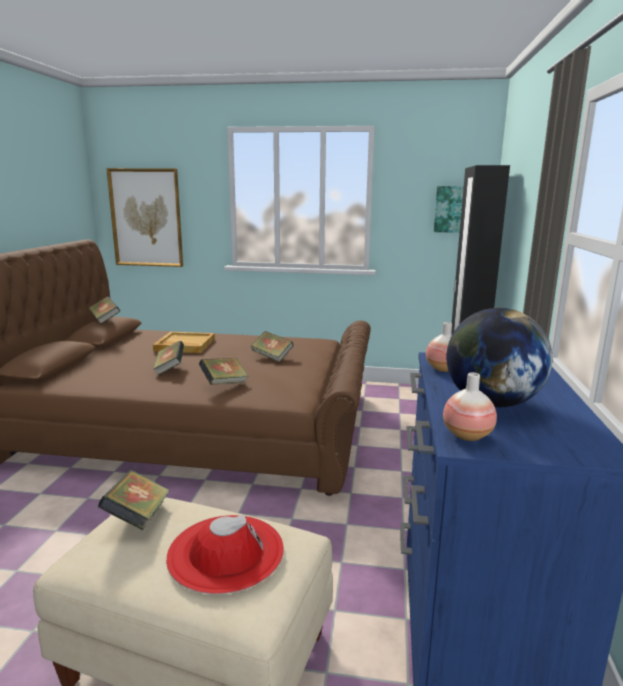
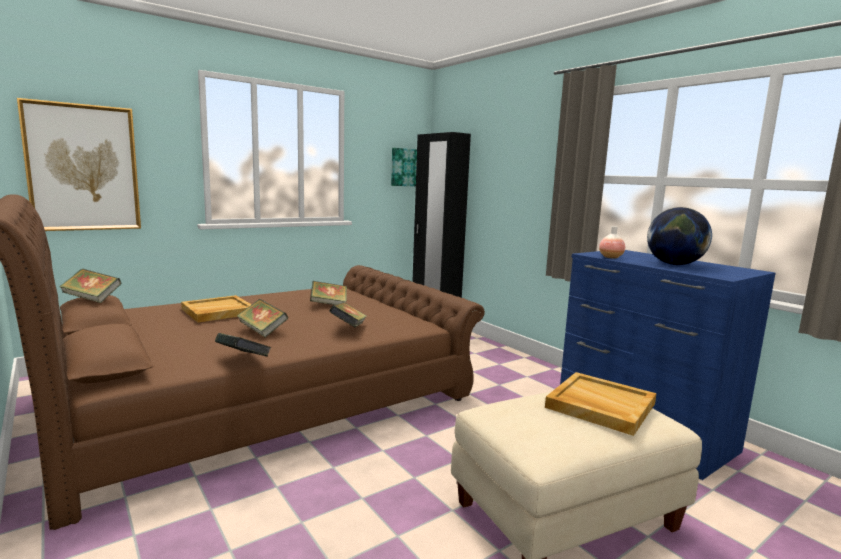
camera: 45 degrees left, 5 degrees down
(138, 518) = (515, 416): book -> book (243, 360)
(225, 552) = (599, 405): red hat -> beige tray
(467, 435) = (713, 274): vase -> none

